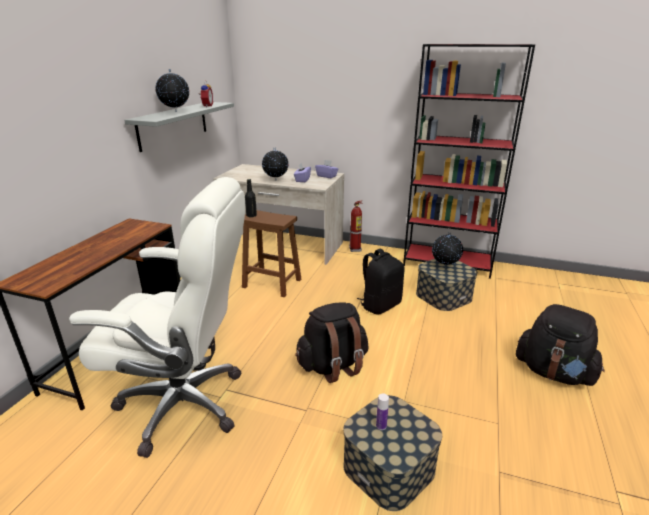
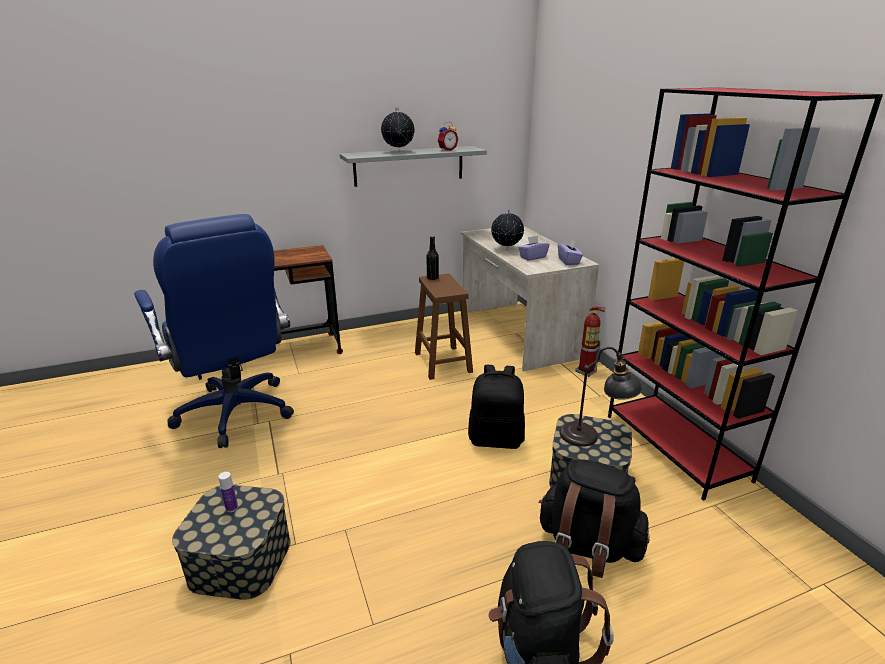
camera: 50 degrees right, 0 degrees up
(185, 405) = (236, 413): white office chair -> blue office chair
(333, 365) = (355, 458): black backpack -> black backpack (587, 547)
(444, 266) = (595, 434): globe -> grey table lamp

